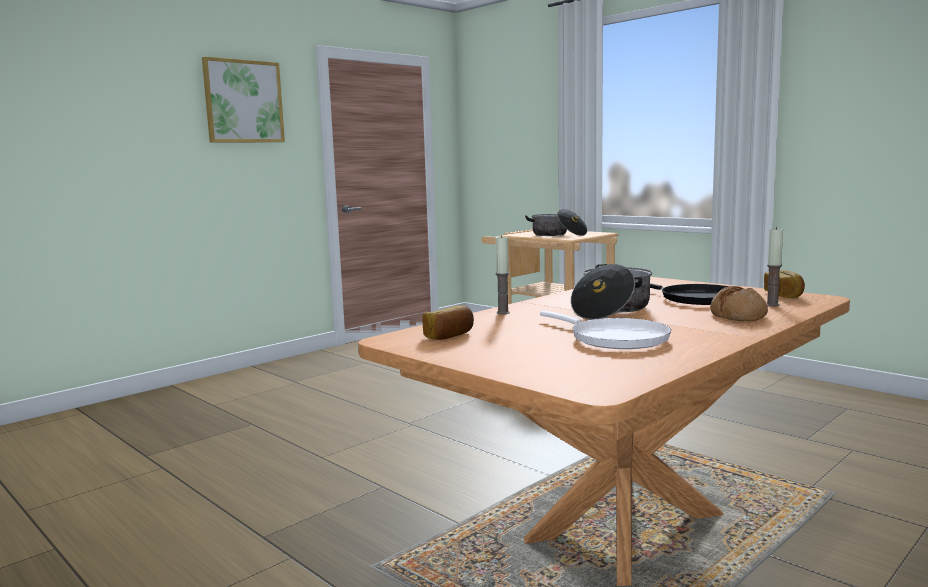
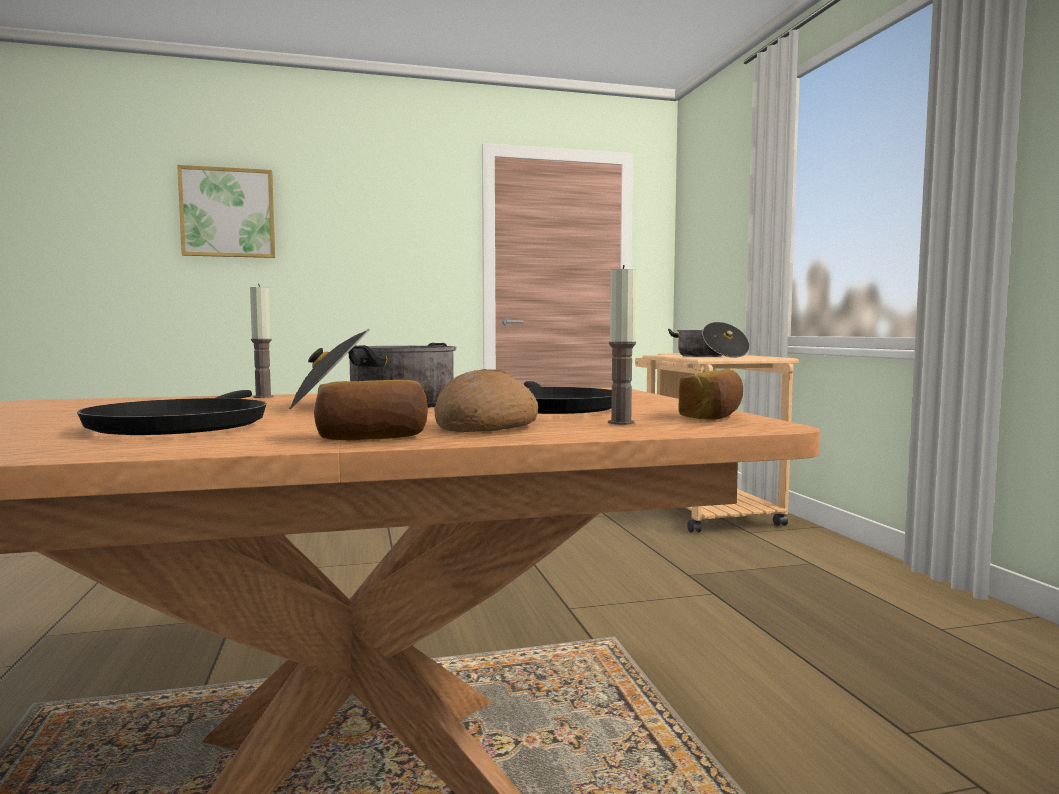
camera: 30 degrees right, 5 degrees down
(243, 101) = (390, 202): picture -> picture (228, 213)
(450, 336) = (86, 405): bread -> bread (371, 437)
(614, 338) = (183, 425): white frying pan -> black frying pan

